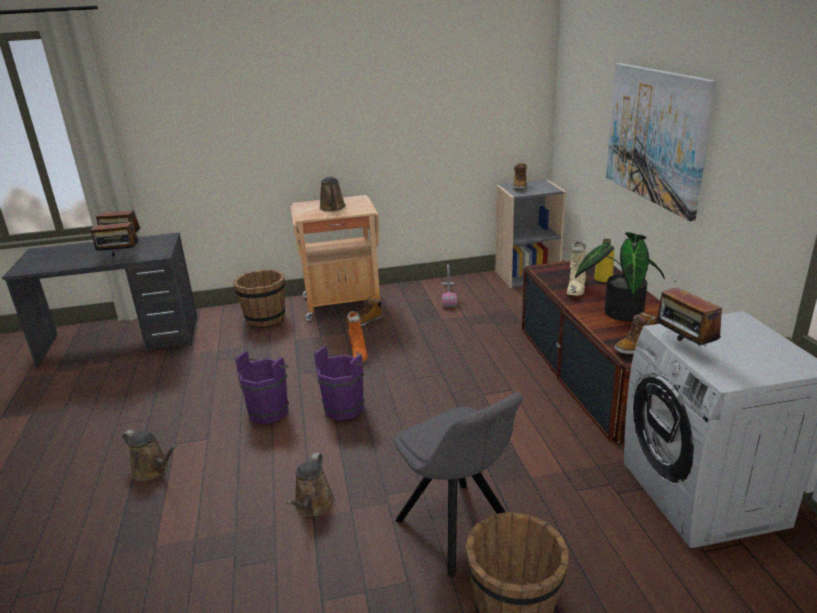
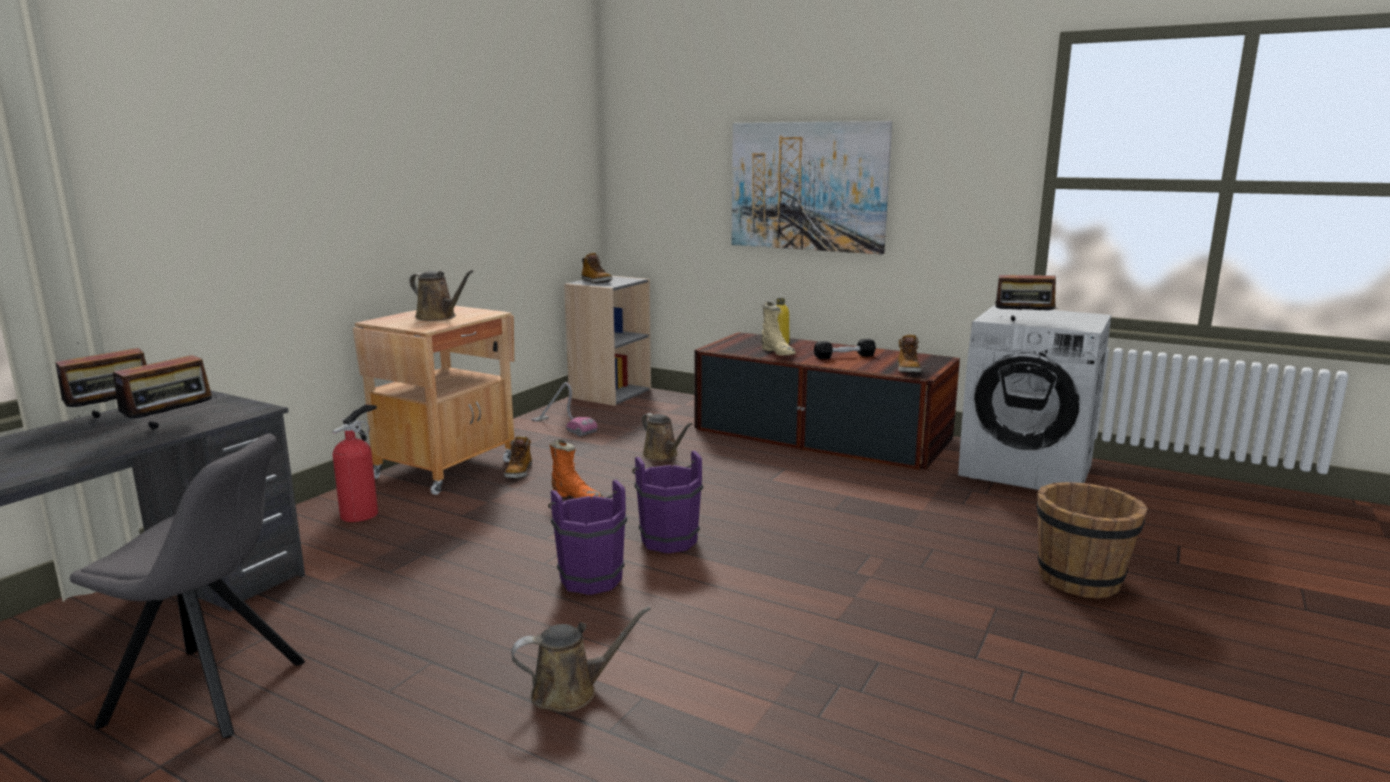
camera: 50 degrees left, 10 degrees down
(265, 318) = (362, 513): brown bucket -> fire extinguisher
(313, 505) = (817, 613): brown watering can -> brown watering can (662, 455)
(457, 528) = (950, 561): grey chair -> grey chair (208, 692)
(619, 311) = (844, 356): potted plant -> black dumbbell

